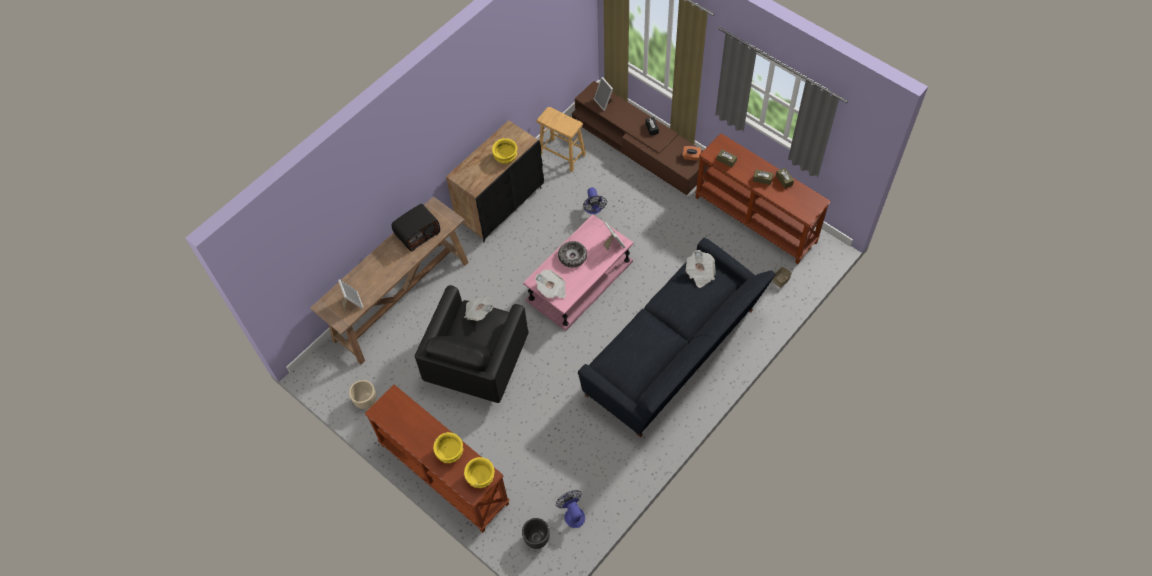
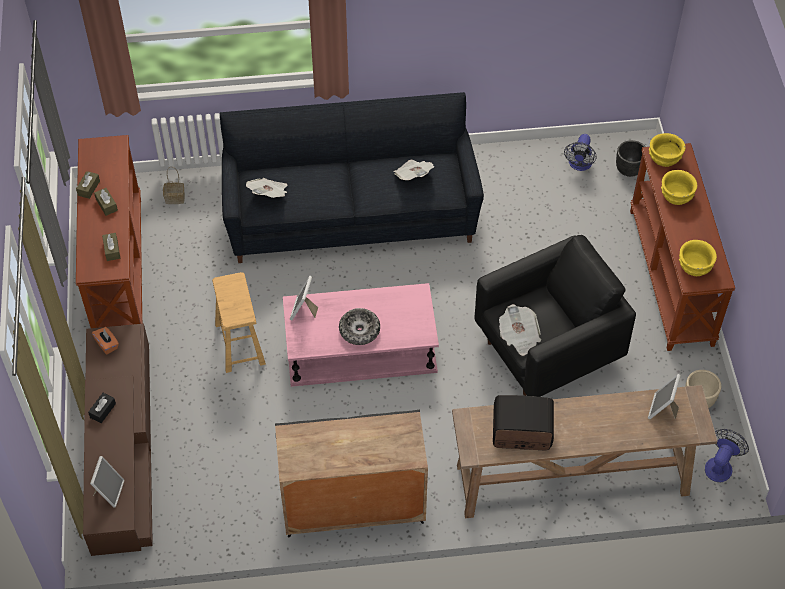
camera: 140 degrees left, 5 degrees down
(505, 157) = (335, 433): yellow bowl -> yellow bowl (694, 266)
(552, 289) = (416, 314): newspaper -> newspaper (413, 176)
(562, 154) = (214, 511): brown stool -> brown stool (240, 344)
(594, 209) = (259, 412): fan -> fan (720, 465)

